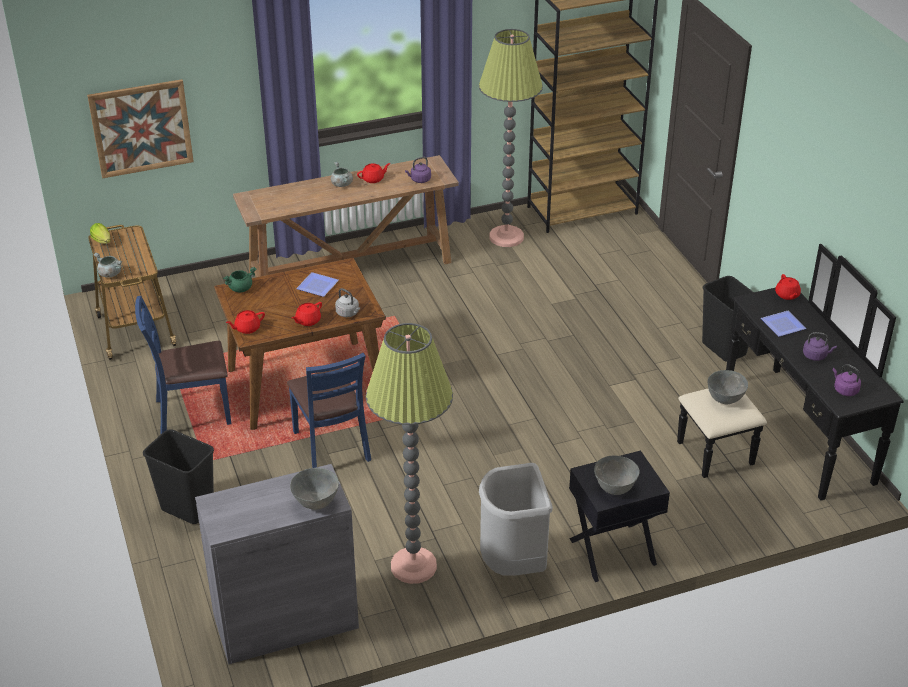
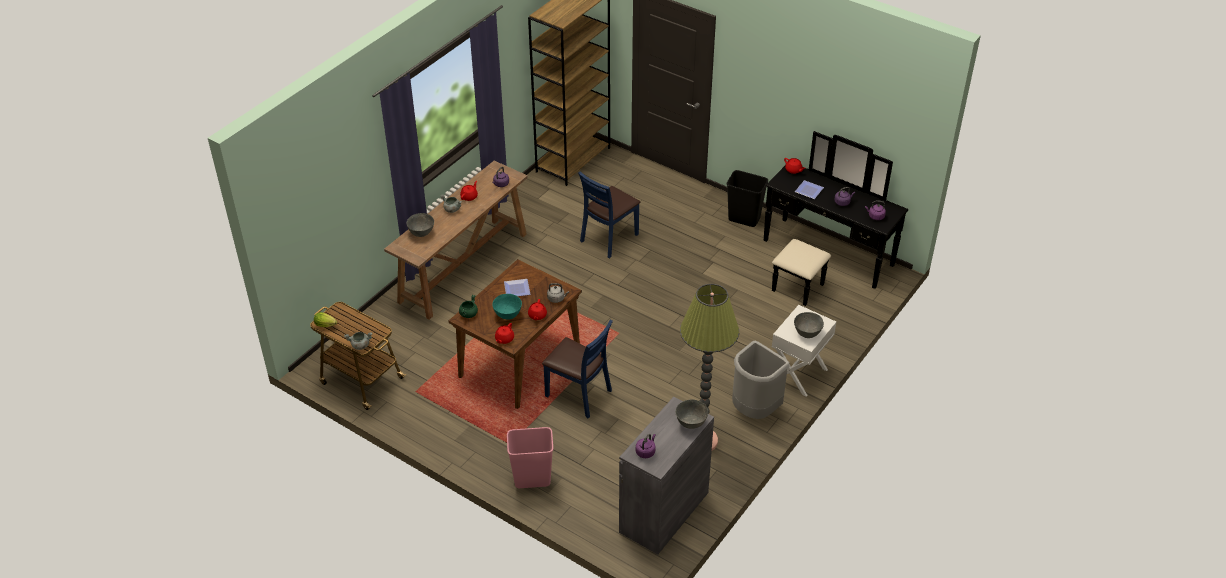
camera: 35 degrees left, 5 degrees up
(141, 128) = (317, 227): picture -> none
(186, 509) = (532, 479): black trash can -> pink trash can
(192, 413) = (466, 417): blue chair -> blue chair (609, 238)
(229, 507) = (646, 451): none -> purple kettle
(278, 307) = (508, 315): none -> turquoise bowl
(506, 237) = (543, 200): floor lamp -> none
(613, 552) = (799, 374): black nightstand -> white nightstand
(724, 399) = (800, 251): grey bowl -> grey bowl (421, 233)

